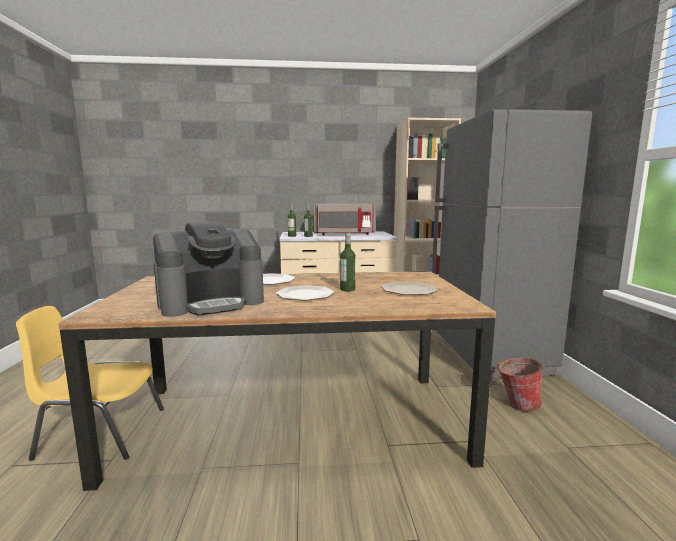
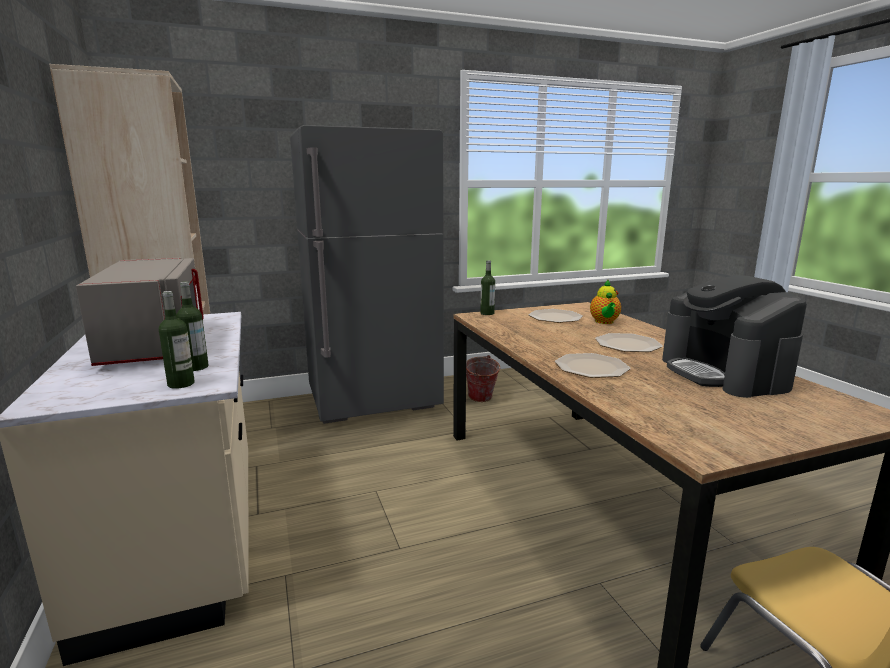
camera: 105 degrees left, 5 degrees up
(212, 302) = (724, 373): coffee machine -> coffee machine turned 150 degrees counterclockwise
(347, 289) = (583, 333): bottle -> bottle (487, 313)
(383, 300) = (604, 322): none -> teapot

